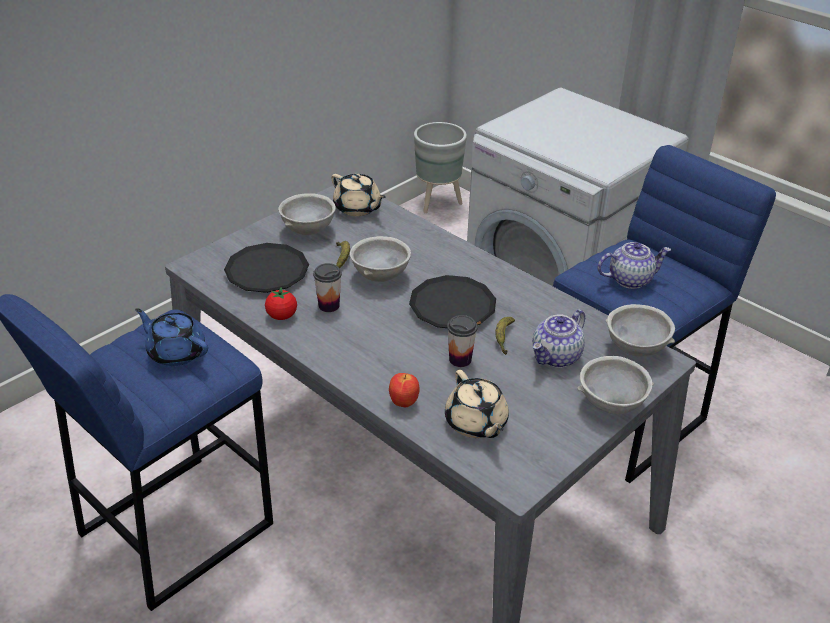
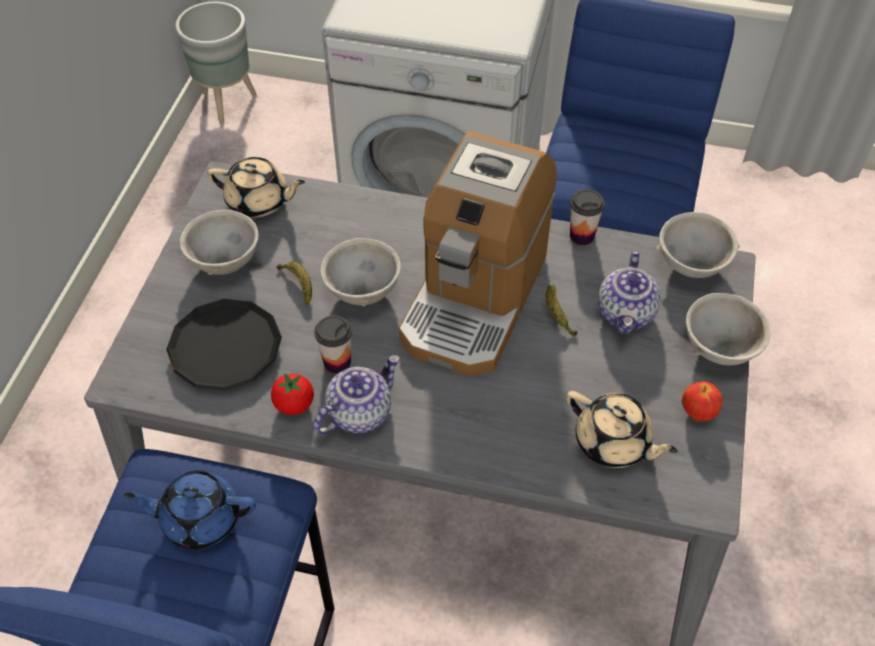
camera: 30 degrees left, 15 degrees up
(403, 402) = (521, 455): apple -> apple (697, 413)
(452, 307) = (474, 298): black plate -> coffee machine
(460, 359) = (535, 366): cup -> cup (582, 236)
(630, 279) = (615, 171): teapot -> teapot (359, 412)

